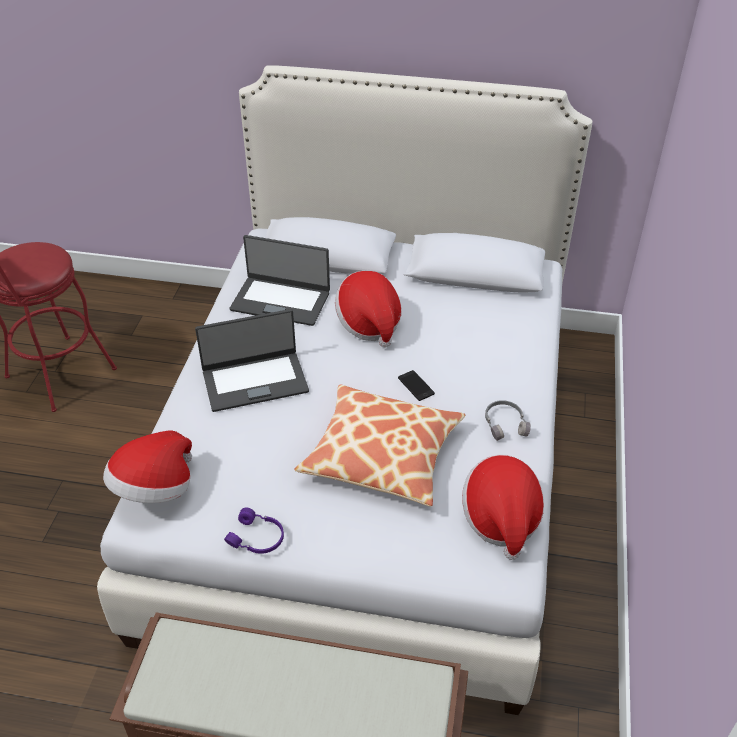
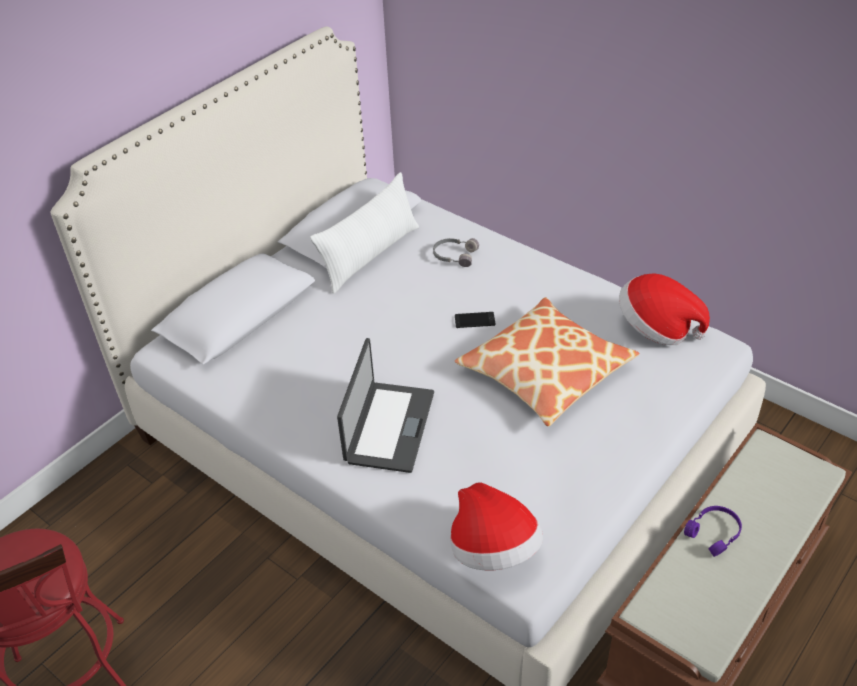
camera: 60 degrees left, 0 degrees up
(257, 538) = (600, 489): purple headphones -> purple headphones (714, 533)
(281, 300) = (281, 370): laptop -> none
(369, 323) = (368, 320): hat -> none
(450, 293) = (370, 255): none -> white pillow
(505, 424) = (556, 286): grey headphones -> grey headphones (454, 255)

